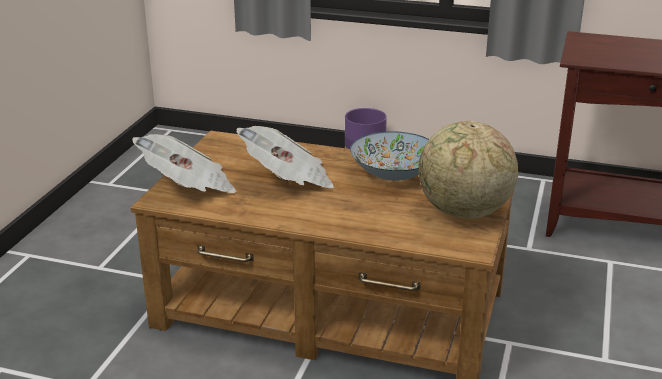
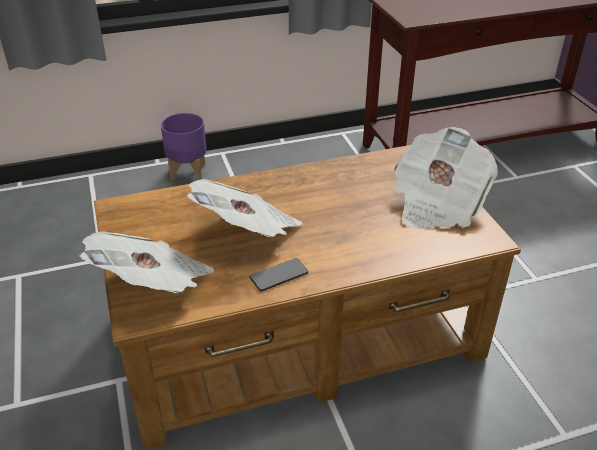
camera: 35 degrees left, 10 degrees up
(275, 212) = (279, 275): none -> phone
(394, 174) = (335, 184): bowl -> none
(463, 212) = (437, 203): globe -> newspaper

